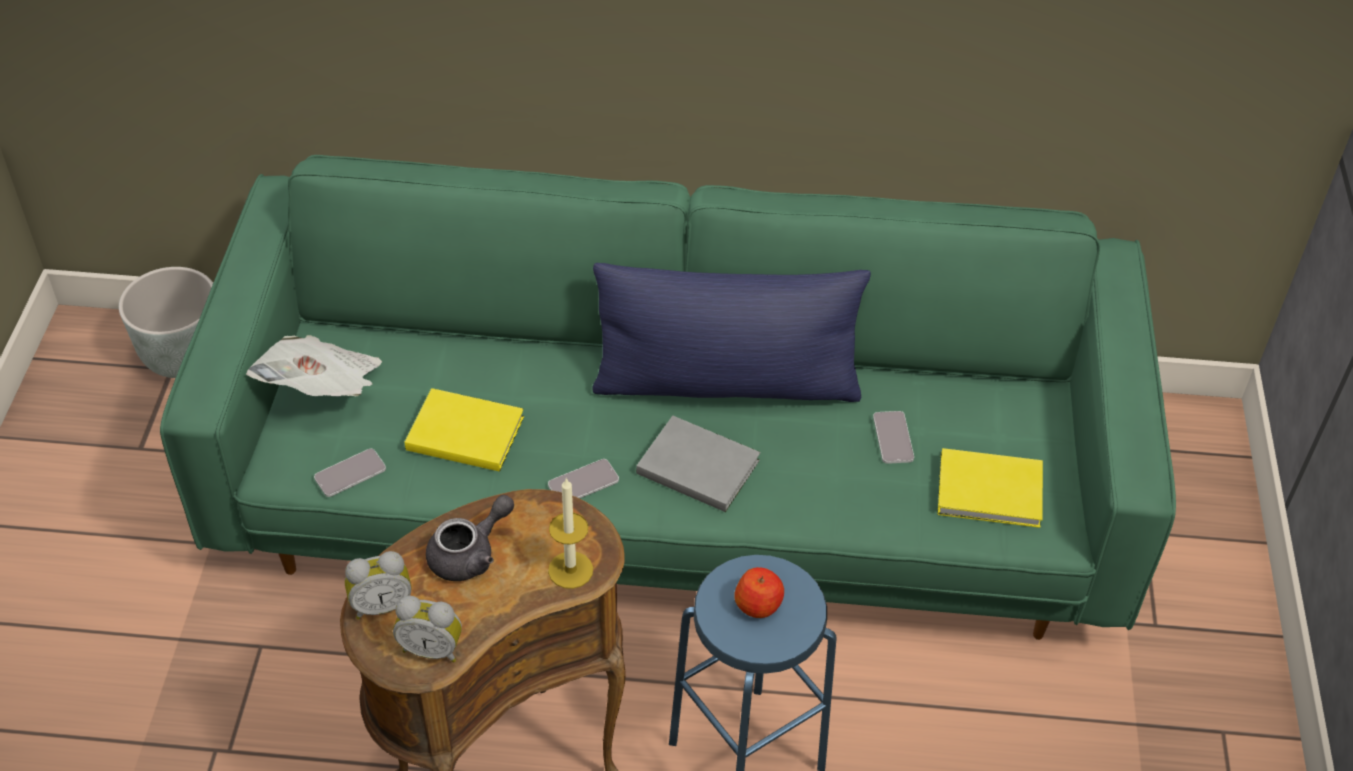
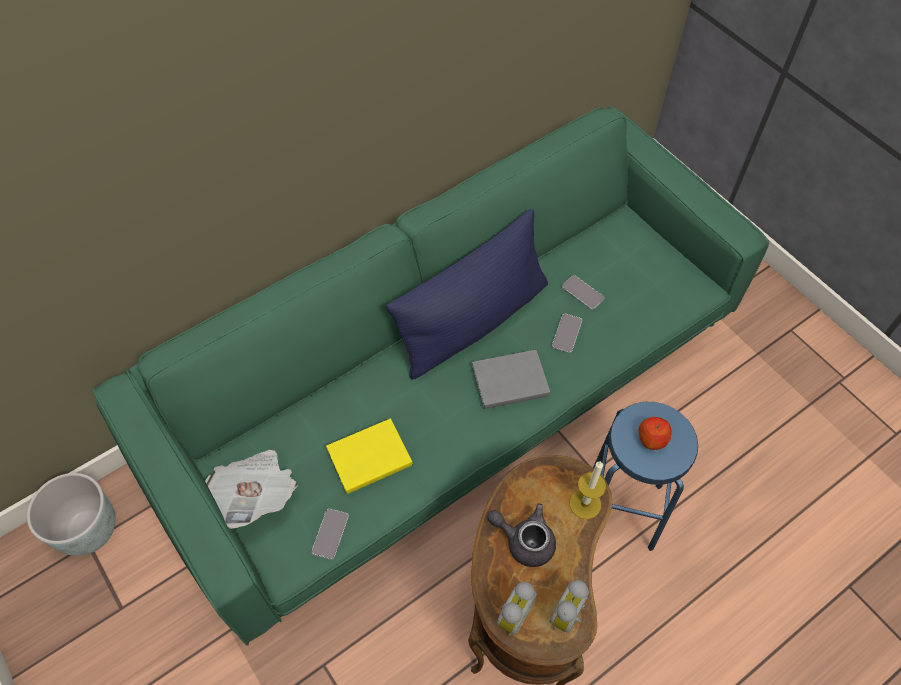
camera: 40 degrees left, 10 degrees up
(432, 648) = (569, 616): alarm clock -> alarm clock turned 150 degrees clockwise
(470, 554) = (524, 540): grey teapot -> grey teapot turned 75 degrees counterclockwise
(583, 483) = (463, 436): phone -> phone (567, 333)
(992, 493) = (654, 288): yellow book -> none

